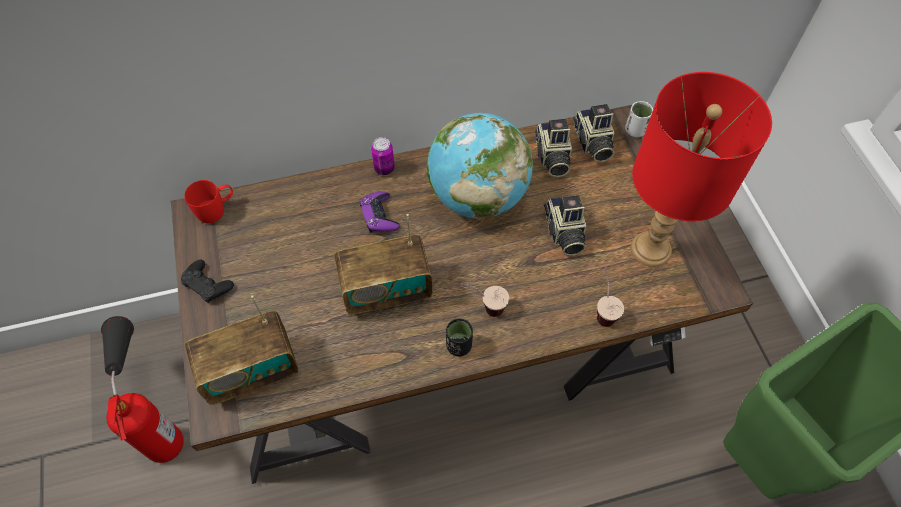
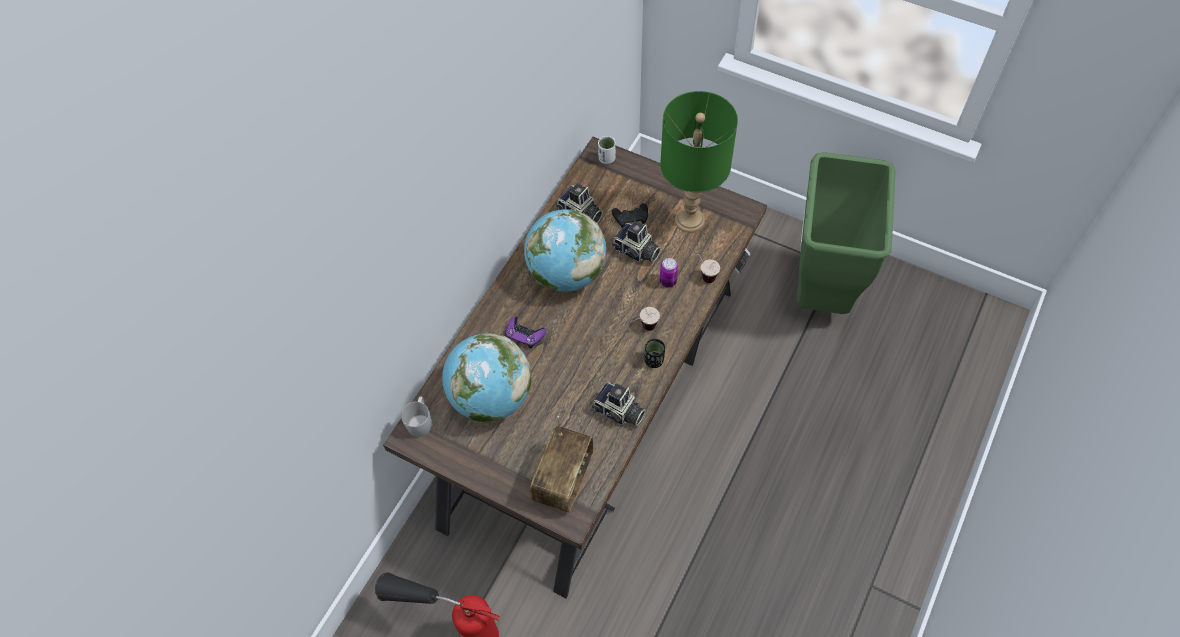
camera: 45 degrees left, 0 degrees up
(207, 284) = (475, 464): black game controller -> black game controller (631, 217)
(216, 209) = (421, 421): red mug -> white mug
(288, 242) = (491, 398): none -> globe
(384, 168) = (492, 306): can -> can (668, 281)
(386, 291) = (581, 370): radio -> none
(592, 143) = (592, 186): camera -> camera (619, 412)
(650, 249) = (689, 220): red table lamp -> green table lamp

